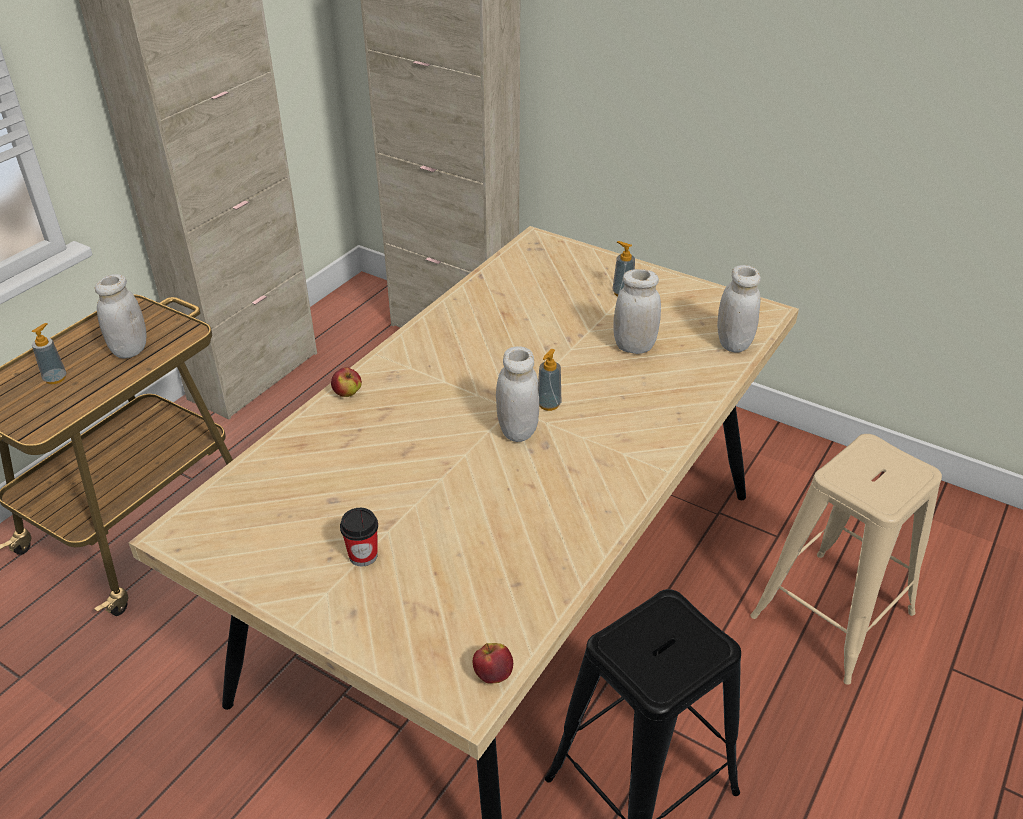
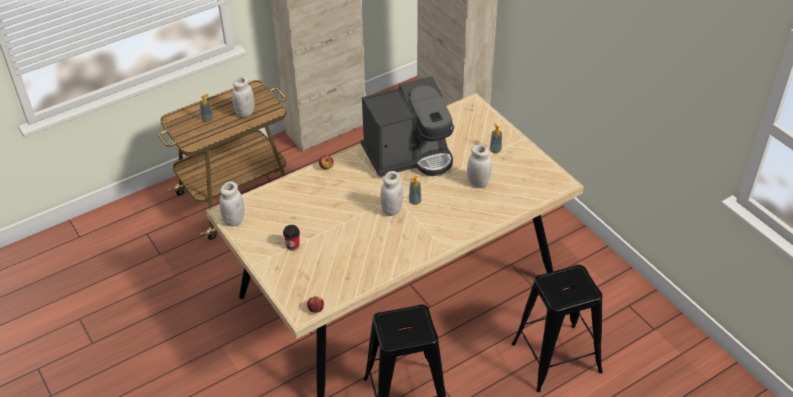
camera: 25 degrees right, 5 degrees up
(487, 336) = (409, 155): none -> coffee machine
(733, 343) = (530, 196): white jar -> white jar (234, 220)
(832, 615) = (556, 358): beige stool -> black stool

